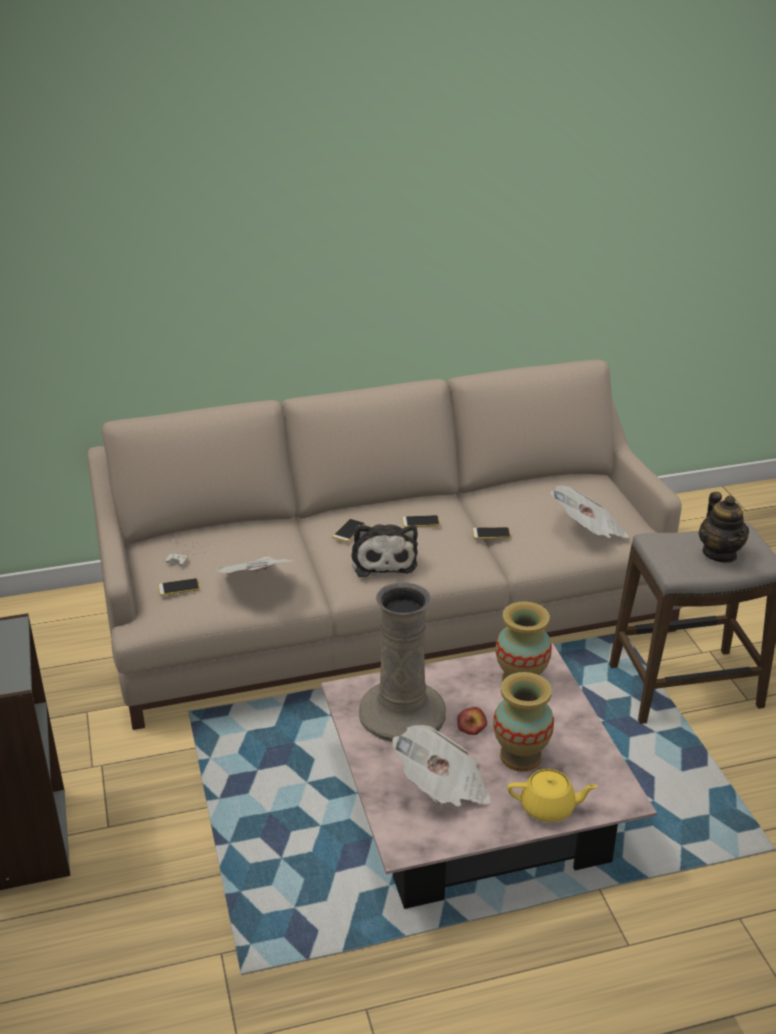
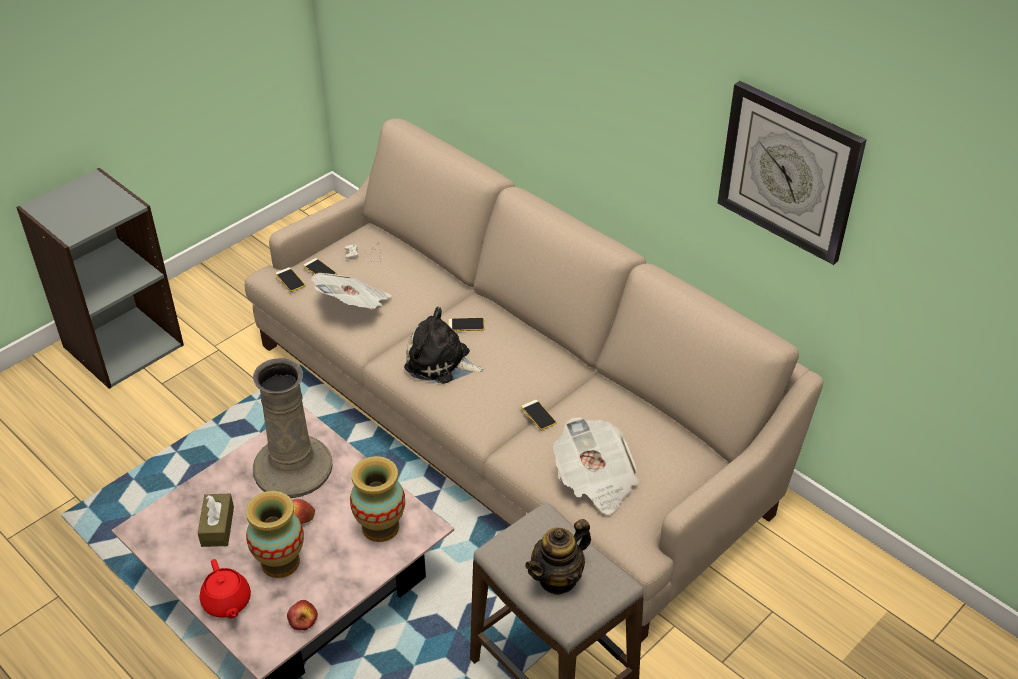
camera: 60 degrees right, 10 degrees up
(383, 559) = (441, 363): plush toy -> plush toy turned 60 degrees clockwise
(420, 522) = (514, 362): phone -> phone (290, 280)
(442, 787) = (217, 526): newspaper -> brown tissue box
(544, 225) = (789, 171): none -> wall clock
(548, 807) = (227, 602): yellow teapot -> red teapot
(601, 762) = (303, 619): none -> apple

